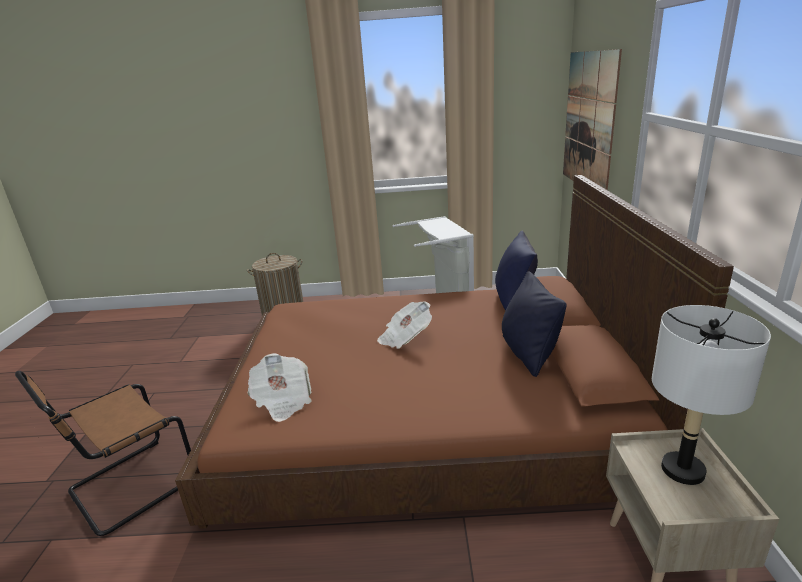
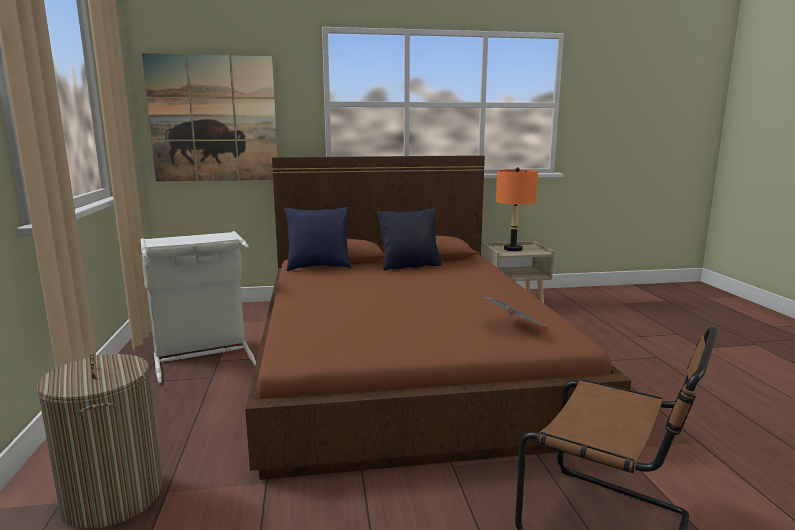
camera: 100 degrees left, 10 degrees down
(405, 338) = (388, 294): newspaper -> none
(683, 470) = (513, 249): grey table lamp -> orange table lamp

